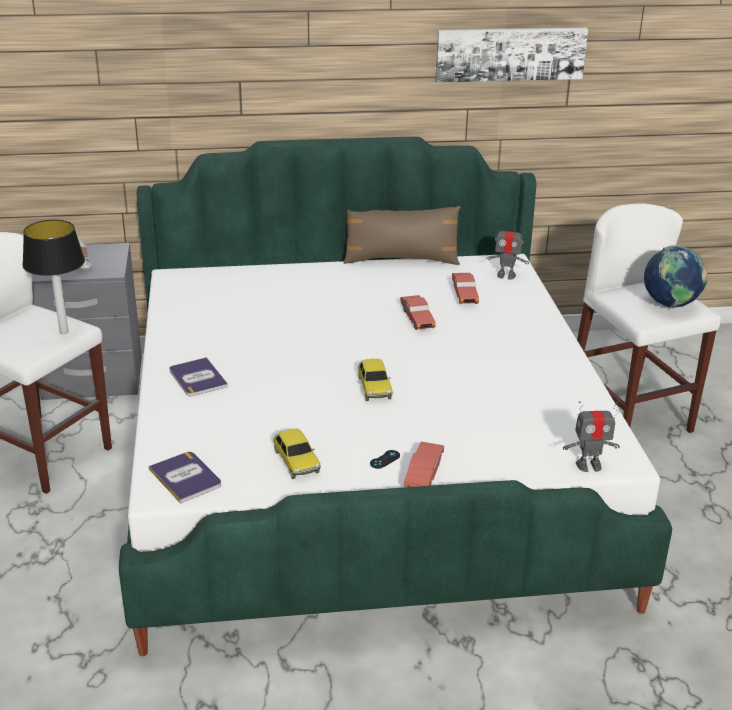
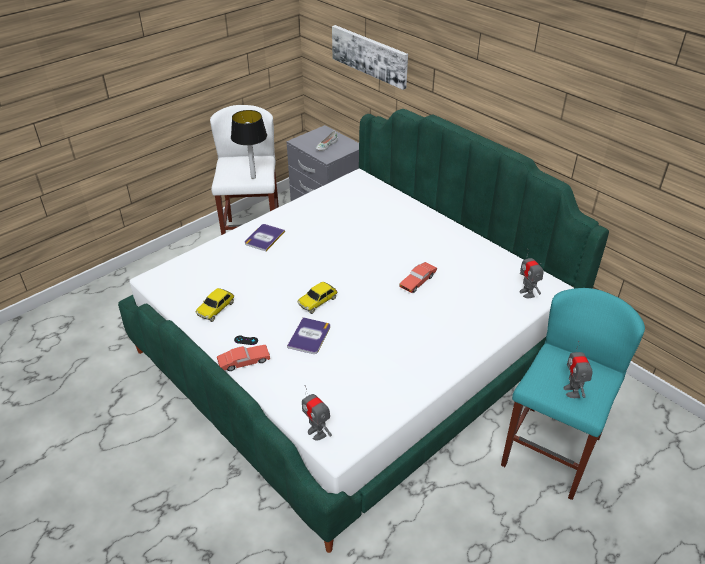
camera: 55 degrees right, 10 degrees up
(185, 477) = (171, 280): book -> book (309, 336)
(401, 260) = (486, 241): brown pillow -> none
(464, 294) = (475, 286): red toy car -> none
(510, 53) = (617, 123): picture -> picture (370, 55)
(629, 415) = (550, 451): white stool -> turquoise stool
(670, 305) = (572, 391): globe -> toy robot

